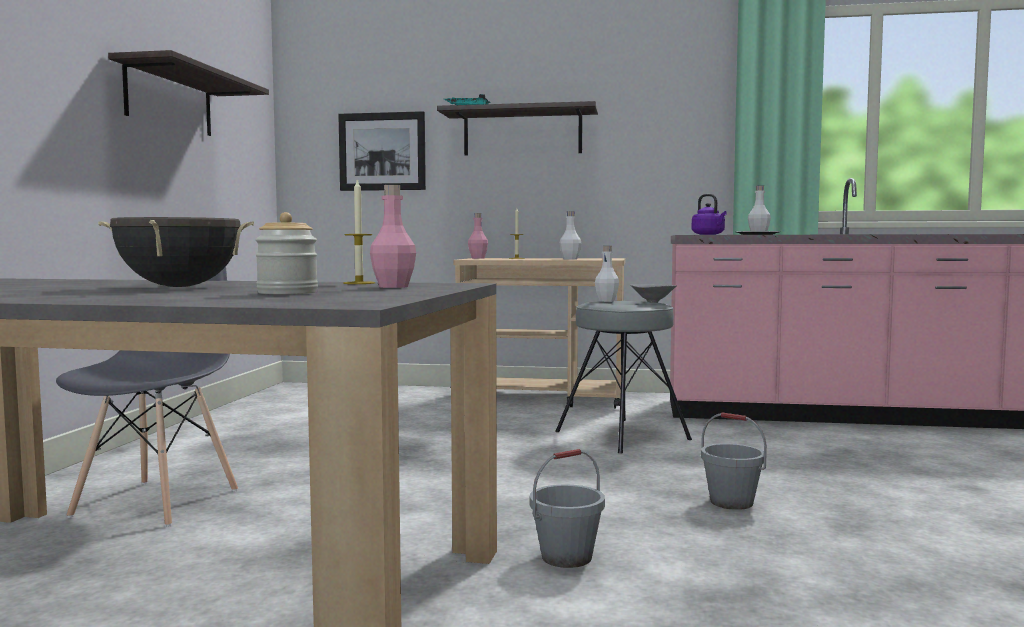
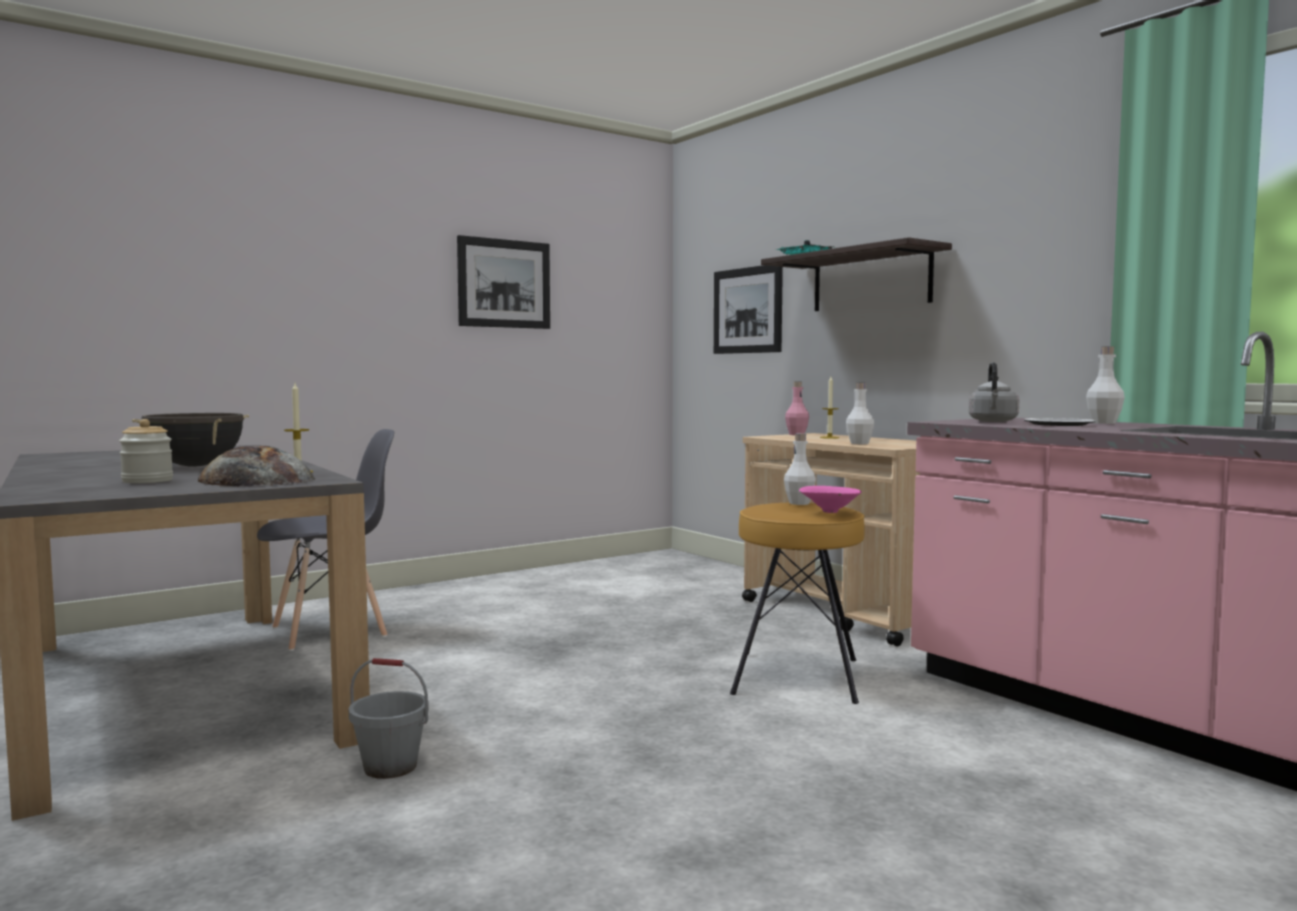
camera: 45 degrees right, 0 degrees up
(169, 100) = (504, 283): shelf -> picture
(393, 287) = (257, 480): pink bottle -> bread
(622, 435) = (798, 676): grey stool -> brown stool
(652, 302) = (828, 512): grey bowl -> pink bowl
(709, 234) = (993, 421): purple kettle -> grey kettle
(732, 502) = (664, 781): grey bucket -> none

